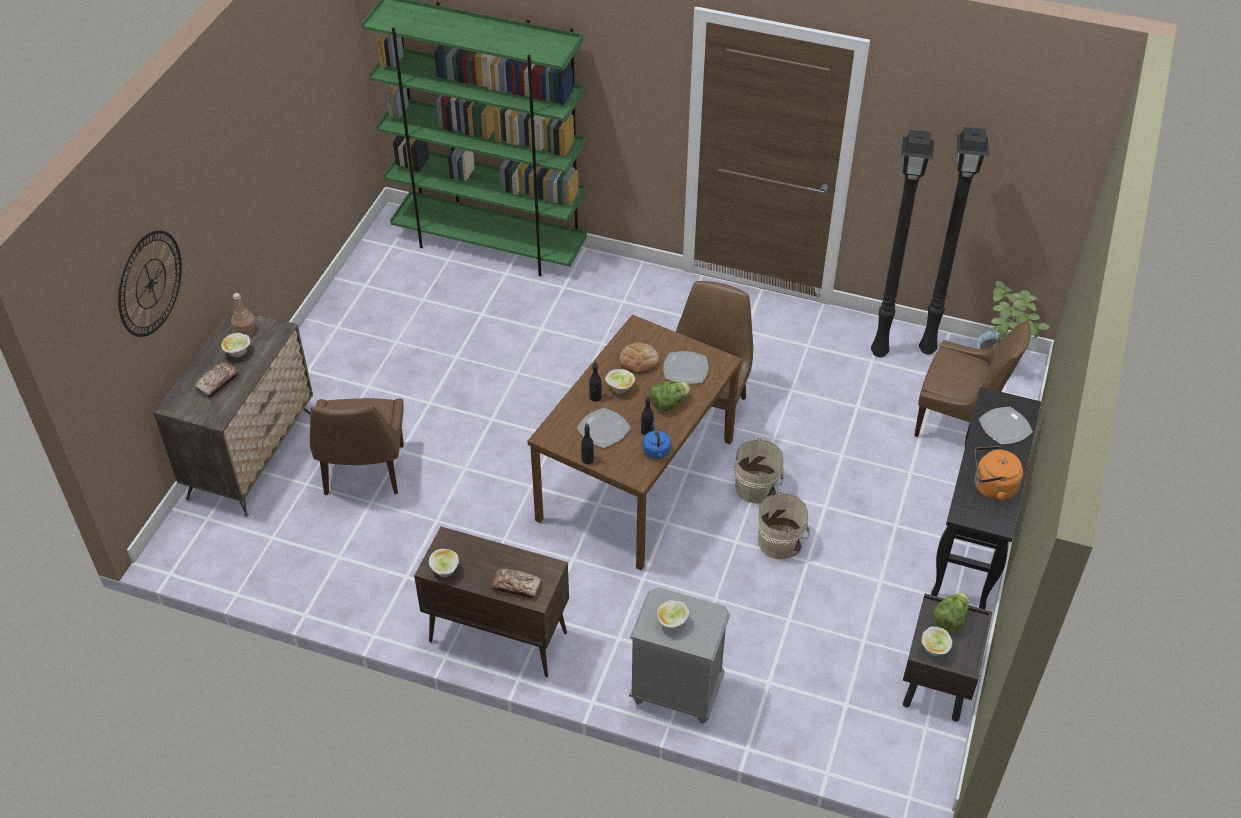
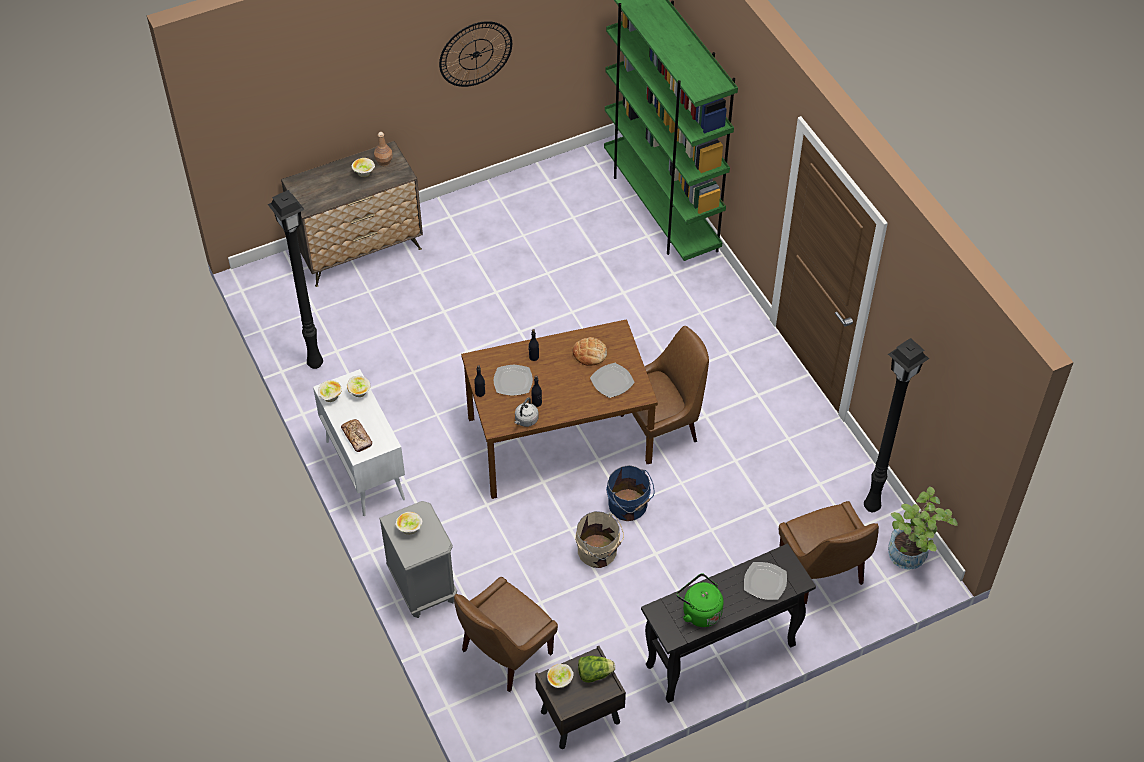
camera: 45 degrees right, 5 degrees up
(150, 283) = (308, 93): wall clock -> wall clock (475, 54)
(217, 383) = (333, 185): bread -> none
(363, 472) = (407, 309): brown chair -> brown chair (504, 654)
(496, 637) = (364, 469): brown cabinet -> white cabinet
(620, 389) = (555, 363): bowl -> bowl (359, 392)
(656, 452) = (525, 420): blue kettle -> grey kettle
(668, 403) = (573, 395): lettuce -> none
(758, 487) = (629, 506): beige bucket -> blue bucket
(878, 351) = (833, 480): black floor lamp -> black floor lamp (315, 362)
(991, 488) = (699, 611): orange kettle -> green kettle

